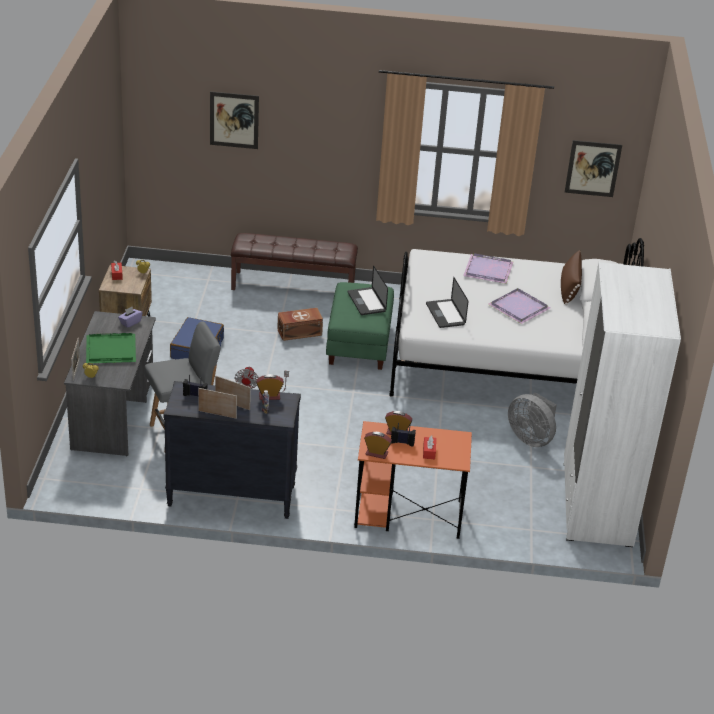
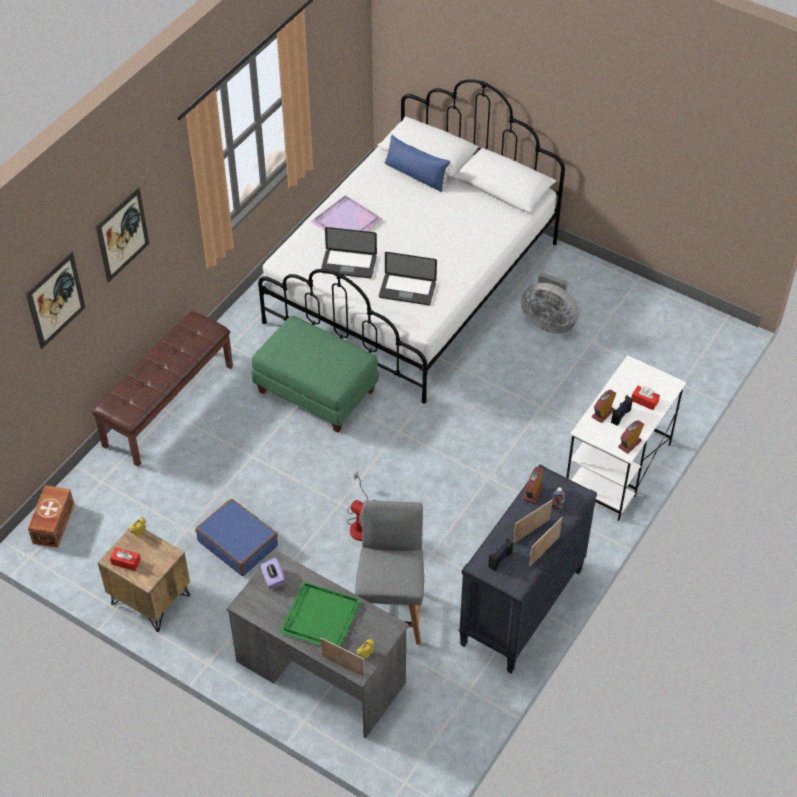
camera: 60 degrees left, 15 degrees up
(298, 332) = (262, 435): brown storage box -> brown storage box (52, 524)
(366, 302) = (315, 348): laptop -> laptop (348, 264)
(407, 514) = (617, 469): orange desk -> white desk
(518, 307) = (426, 228): purple tray -> none
(531, 438) = (548, 322): grey fan -> grey fan turned 45 degrees clockwise
(569, 288) = (415, 175): brown pillow -> blue pillow
(593, 168) = (339, 51): picture -> picture (122, 234)
(596, 504) = (666, 320): white wardrobe -> none

